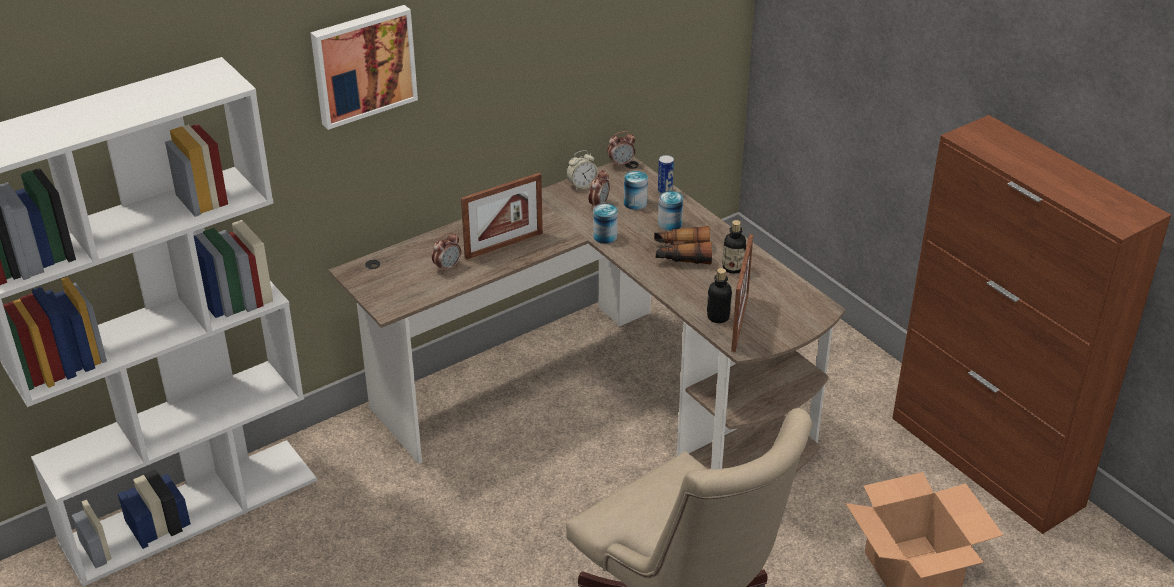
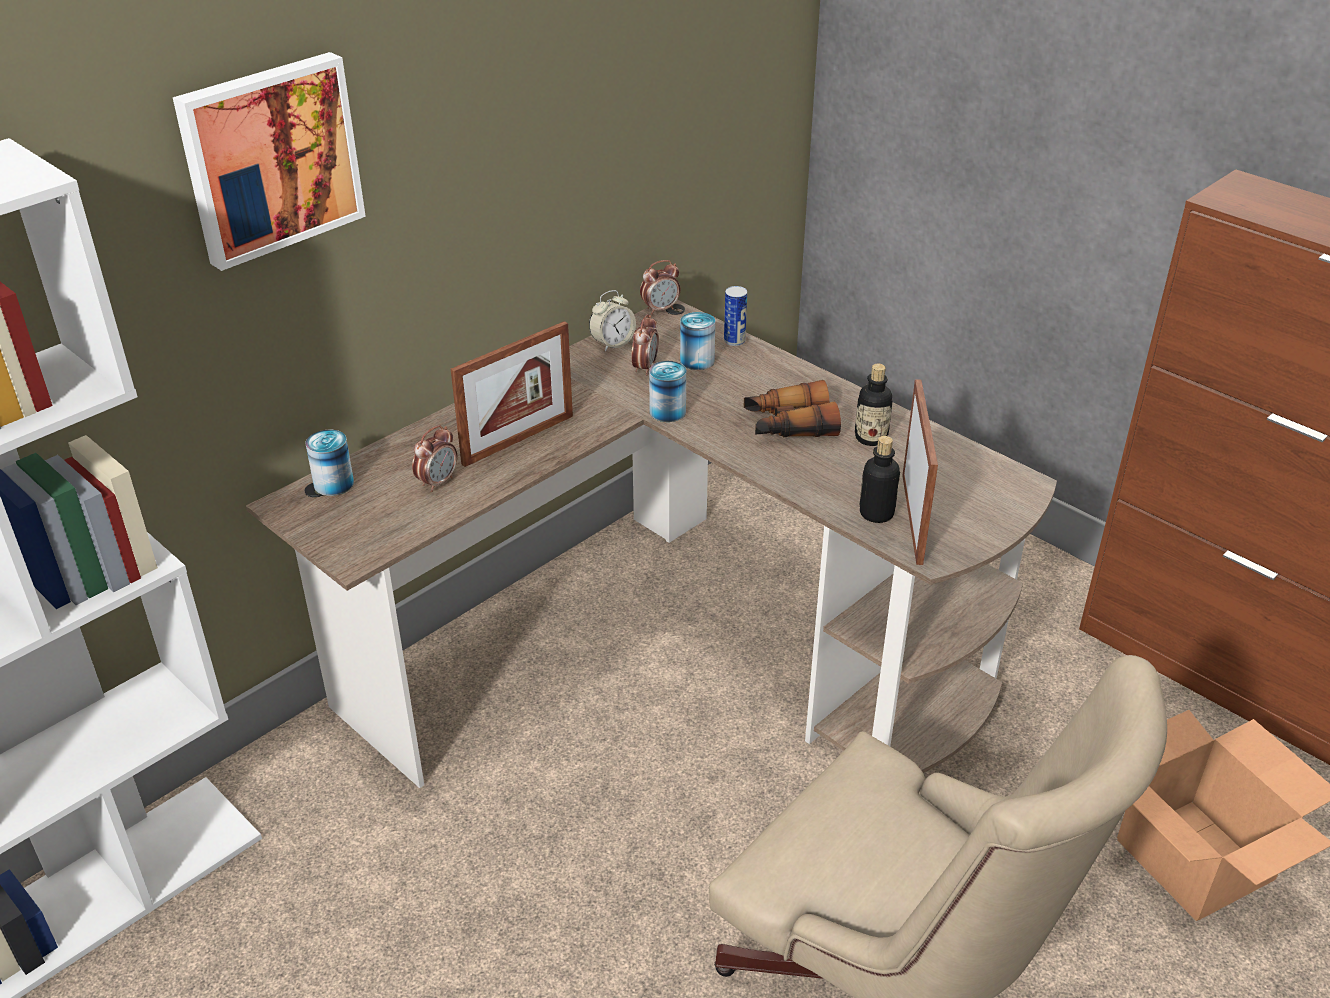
camera: 10 degrees left, 0 degrees up
(670, 224) = (756, 384): can -> can (334, 484)

